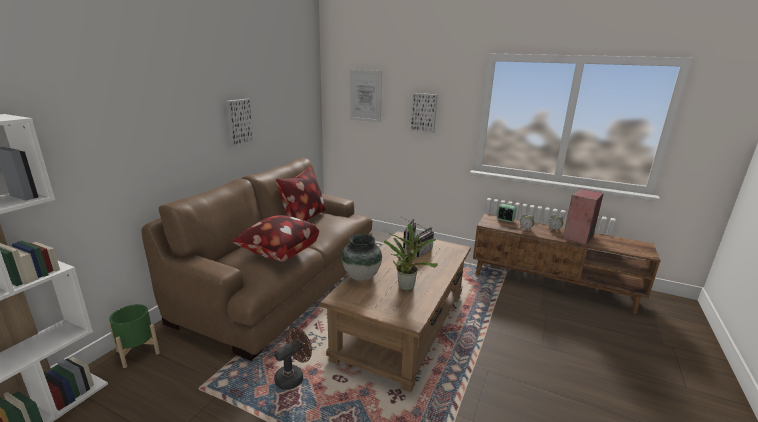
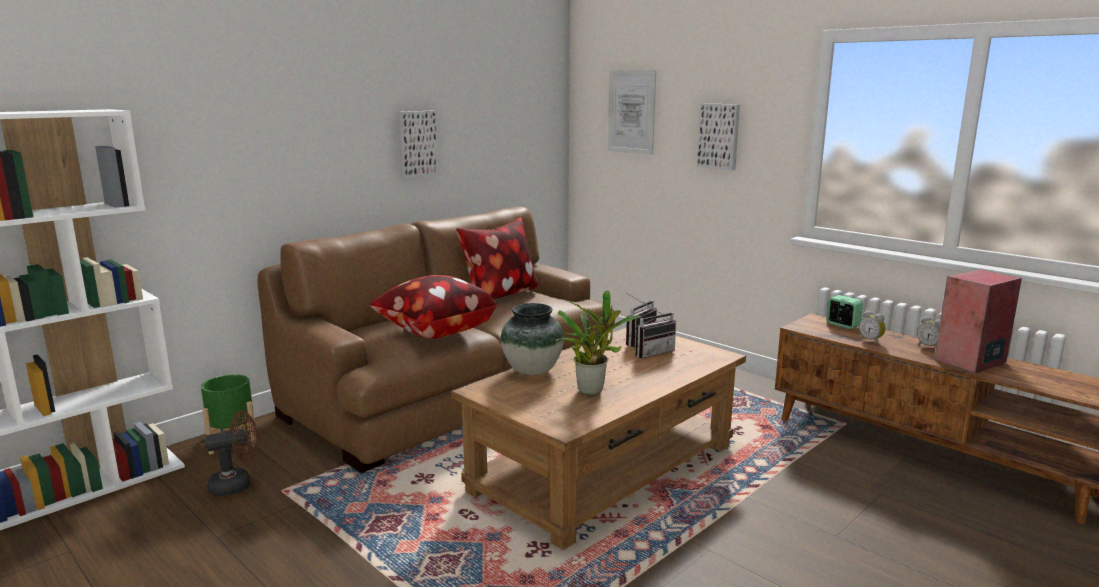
camera: 20 degrees right, 5 degrees down
(293, 376) = (406, 501): brown fan -> brown fan (237, 484)

